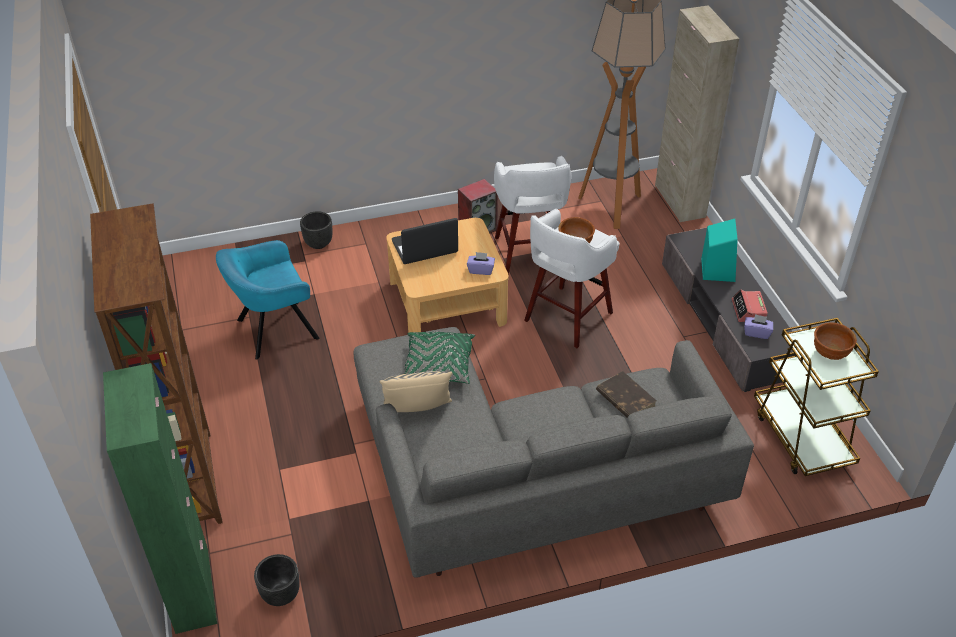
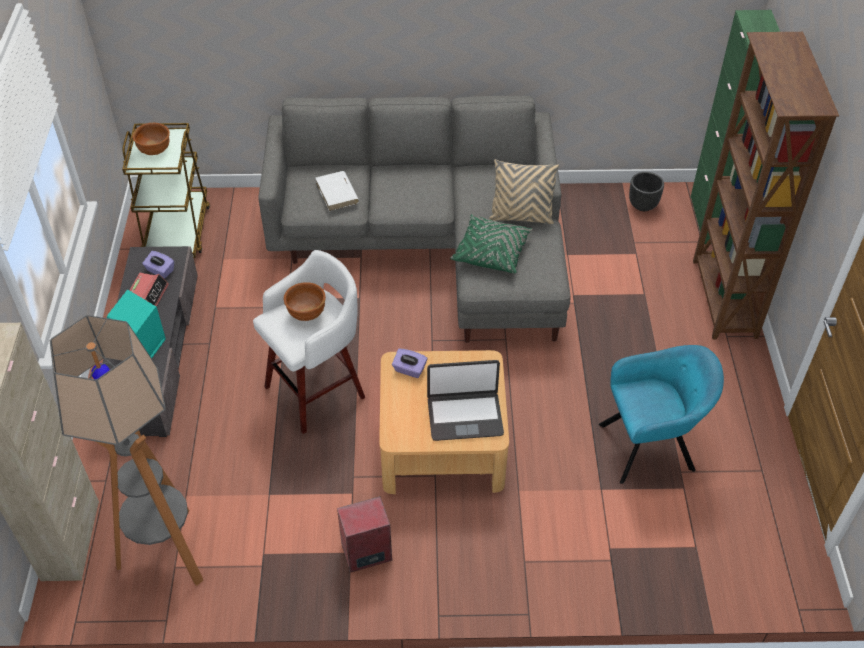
camera: 165 degrees left, 5 degrees up
(319, 243) = (589, 577): black planter -> none
(529, 255) = (318, 491): white stool -> none
(625, 398) = (337, 193): brown book -> white book

